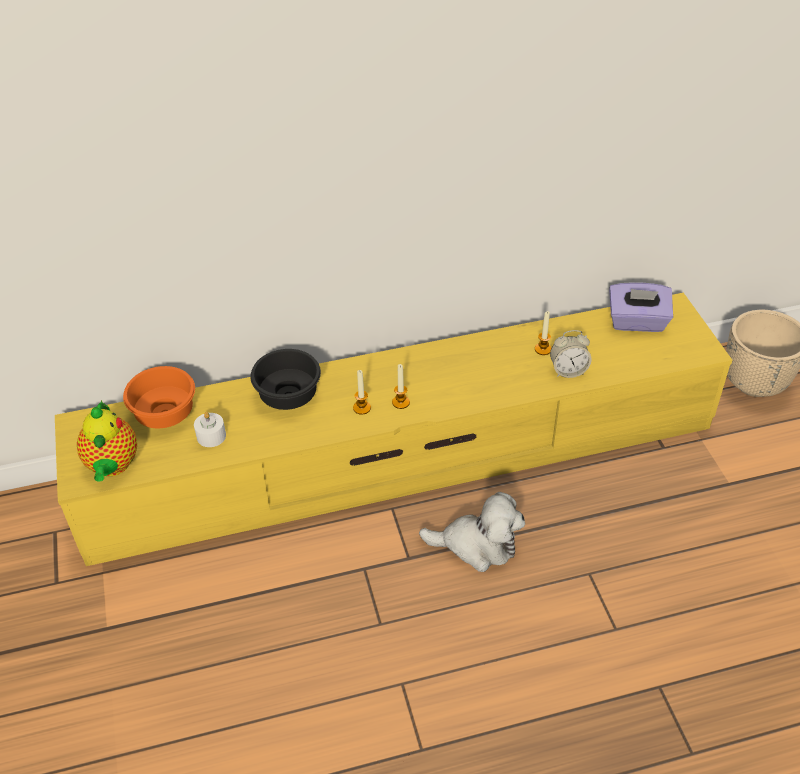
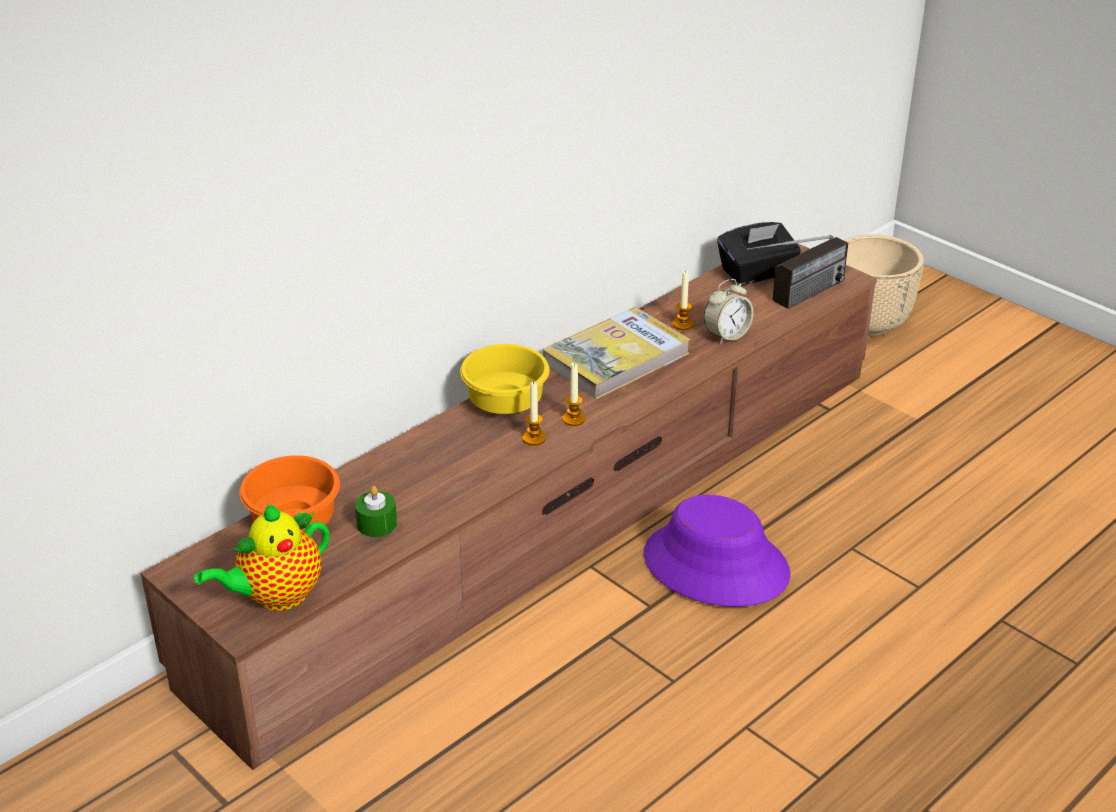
camera: 30 degrees left, 10 degrees down
(112, 466) = (276, 597): teapot -> teapot turned 90 degrees clockwise
(211, 436) = (377, 524): white candle -> green candle
(290, 395) = (436, 453): black bowl -> none
(363, 370) = (502, 403): none -> yellow bowl
(401, 455) = (557, 511): yellow tv stand -> brown tv stand
(471, 362) = (616, 358): none -> book
(477, 545) = (715, 565): plush toy -> purple hat
(637, 322) = (757, 273): purple tissue box -> black tissue box
(648, 356) = (794, 299): none -> radio

